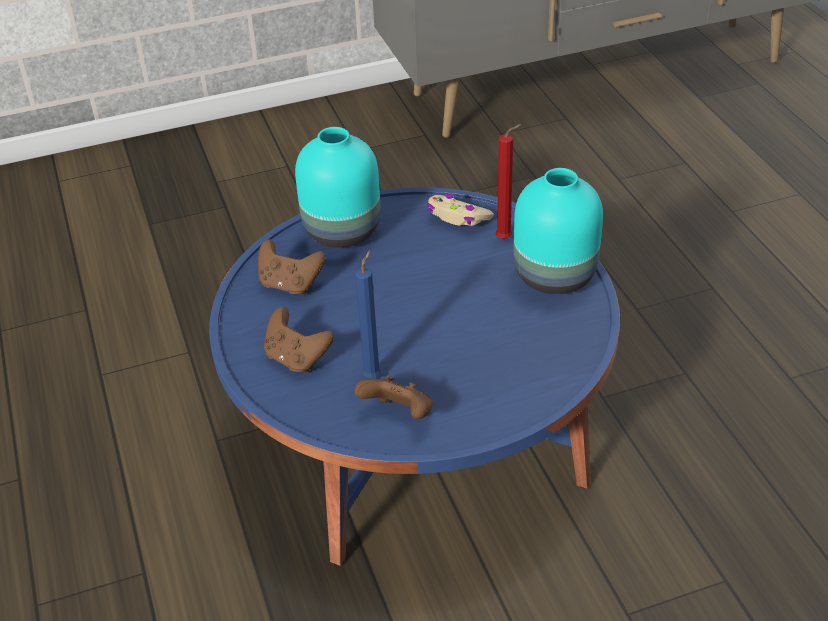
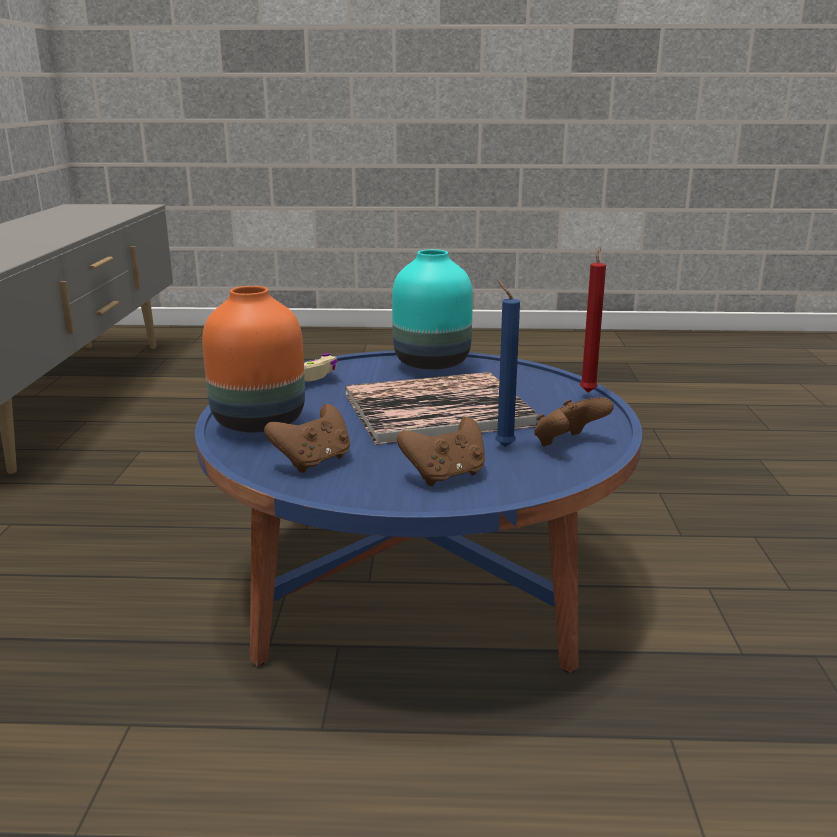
camera: 70 degrees left, 20 degrees down
(340, 231) = (258, 423): turquoise vase -> orange vase
(436, 315) = (437, 409): none -> book
(506, 239) = (358, 371): red candle -> red candle (588, 391)

